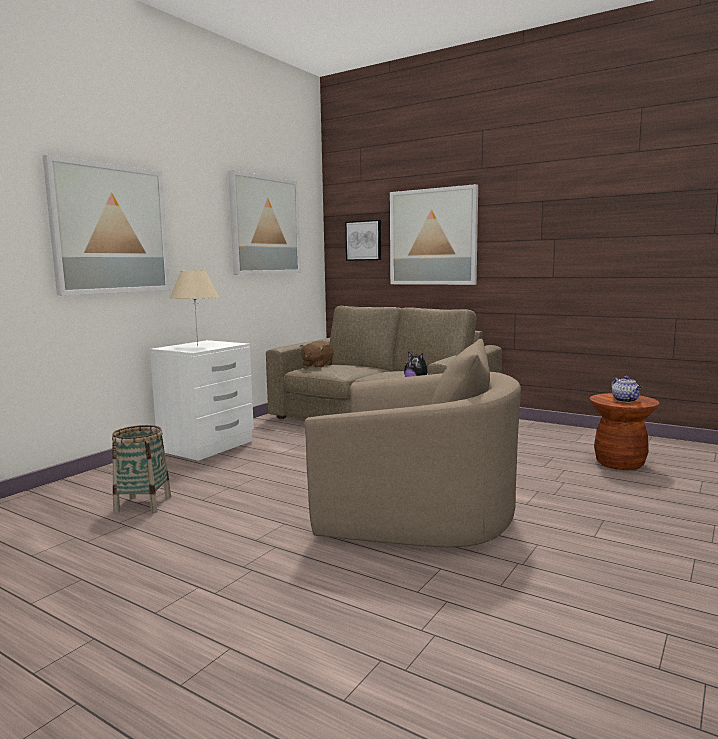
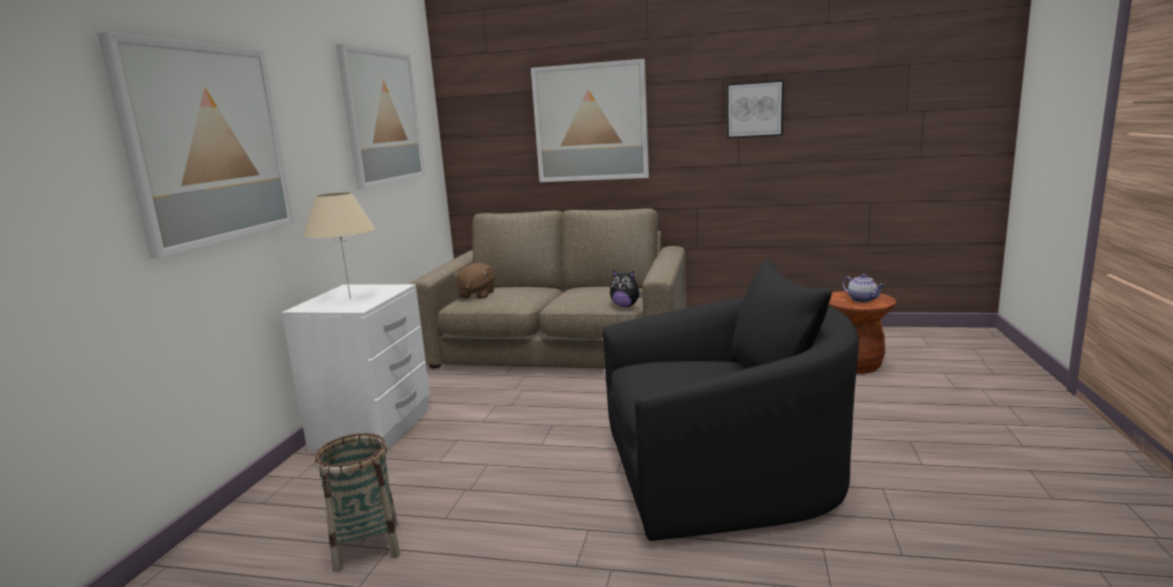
camera: 20 degrees left, 5 degrees up
(364, 240) = (497, 129): picture -> picture (754, 109)
(415, 514) = (724, 477): beige armchair -> black armchair

